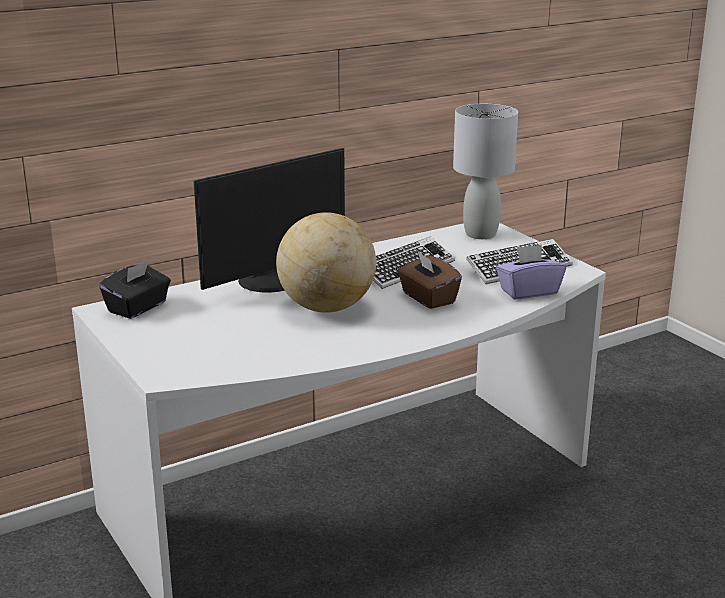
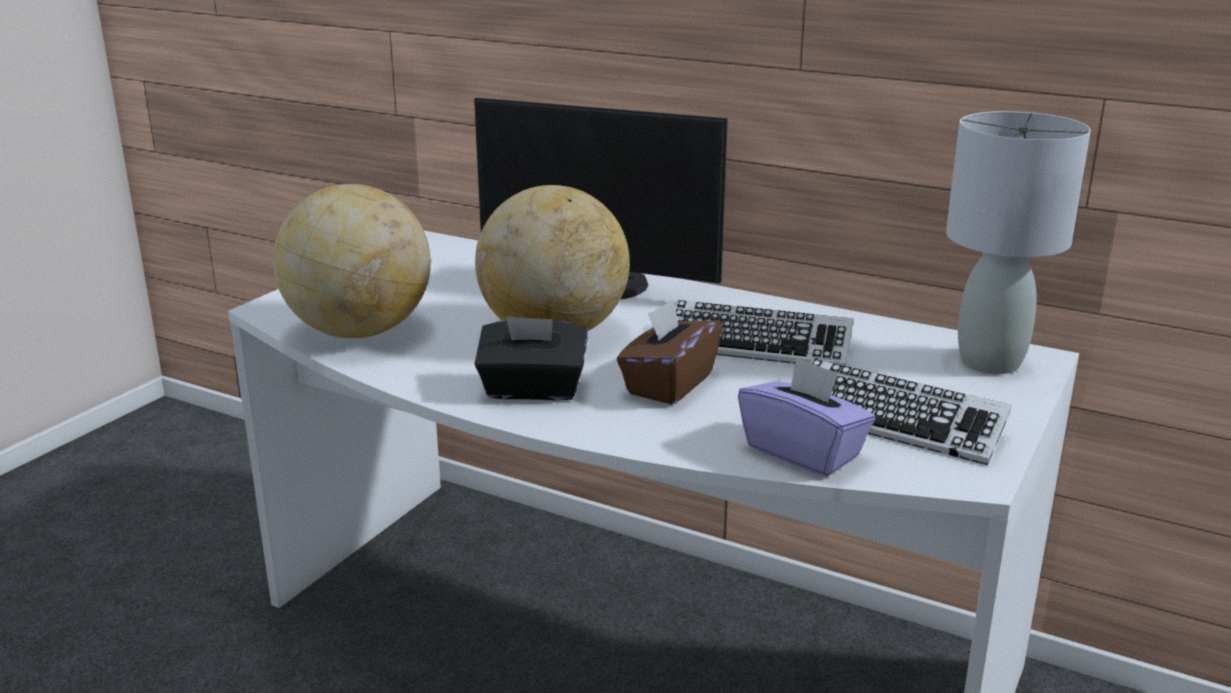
camera: 60 degrees right, 0 degrees up
(138, 308) = (443, 251): black tissue box -> black tissue box (533, 390)
(250, 357) = (359, 331): none -> globe

